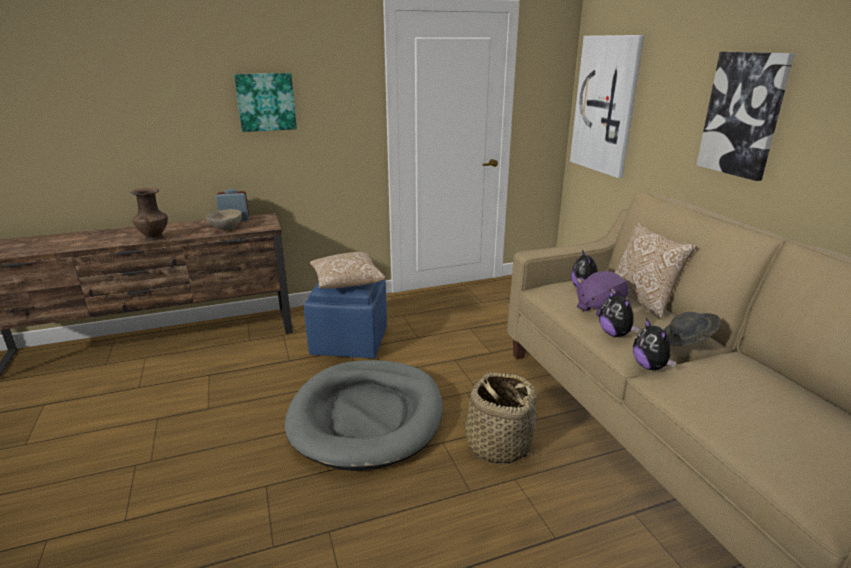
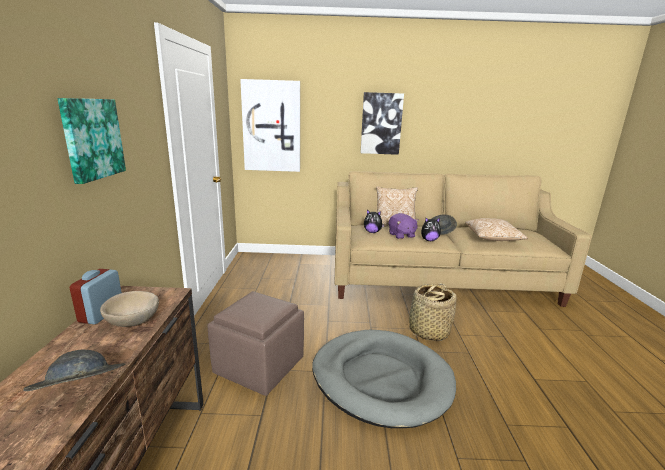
camera: 70 degrees left, 5 degrees down
(154, 238) = (80, 392): brown vase -> grey hat
(347, 282) = (261, 306): pillow -> pillow (492, 238)
(350, 341) = (259, 365): blue ottoman -> brown ottoman
(650, 366) = (456, 244): plush toy -> none

